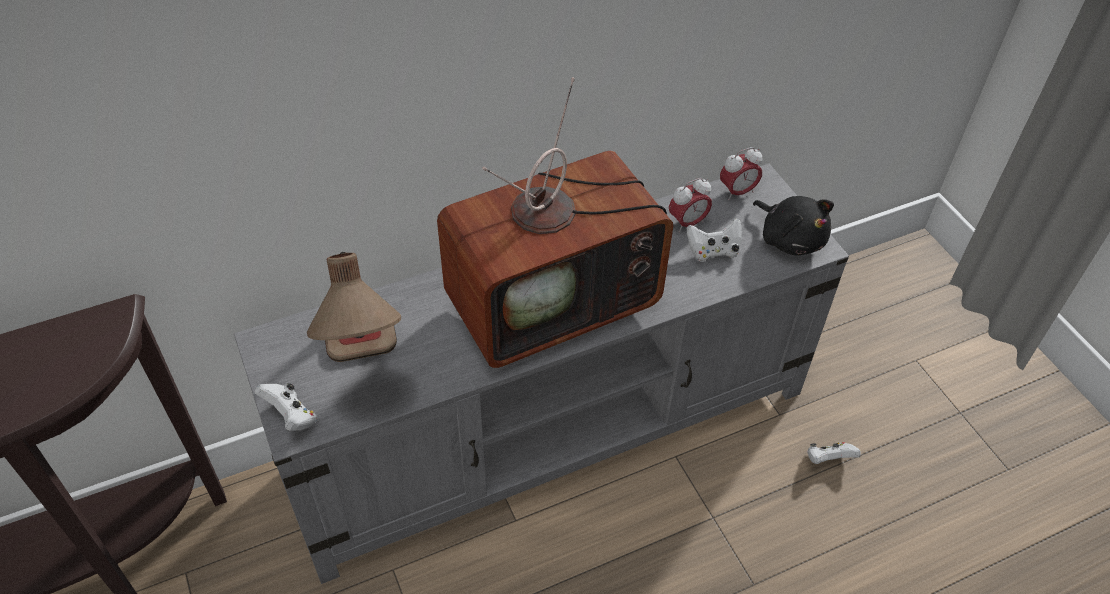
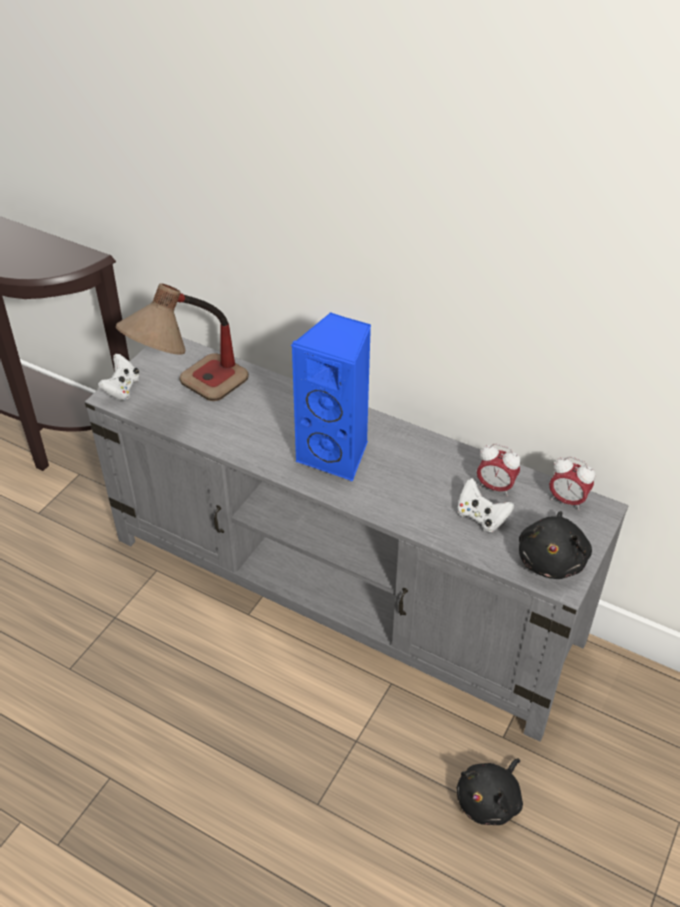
camera: 55 degrees right, 5 degrees down
(555, 299) = (337, 454): television -> blue speaker
(828, 460) = (490, 800): white game controller -> black plush toy

